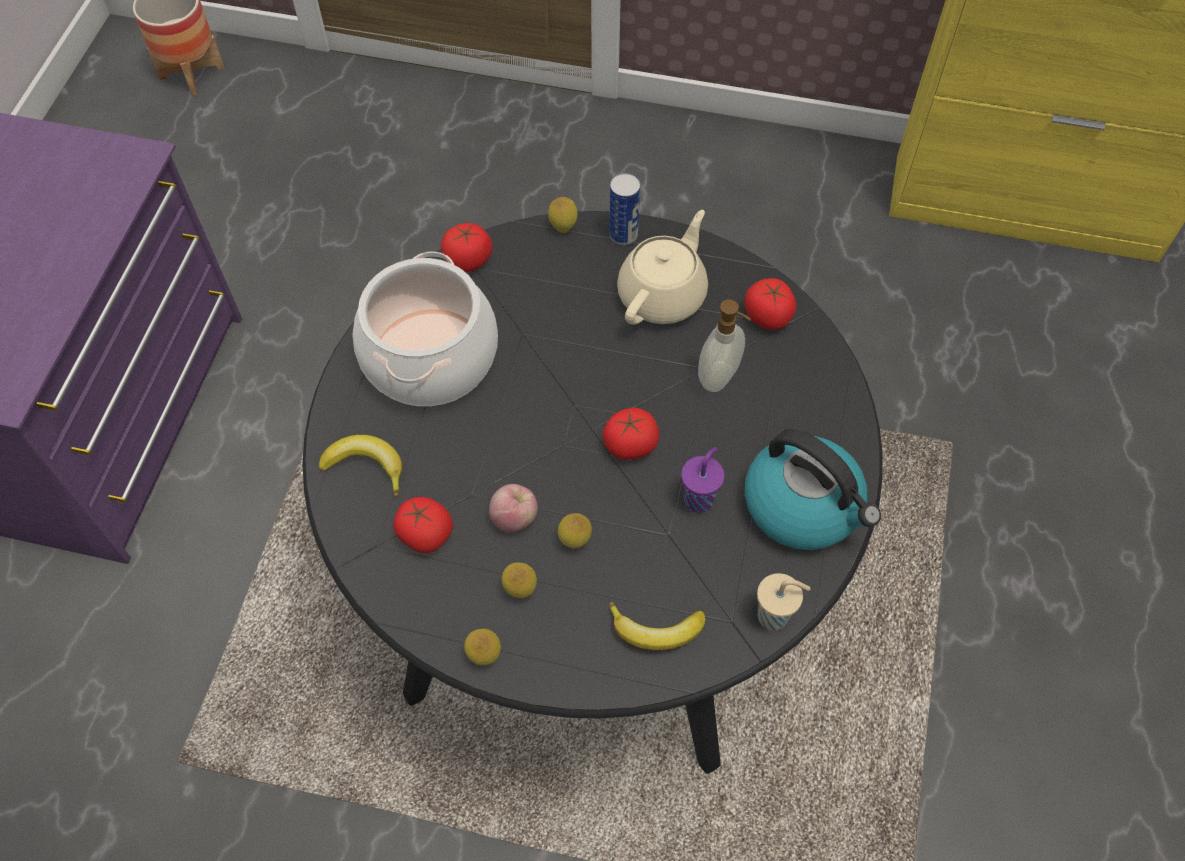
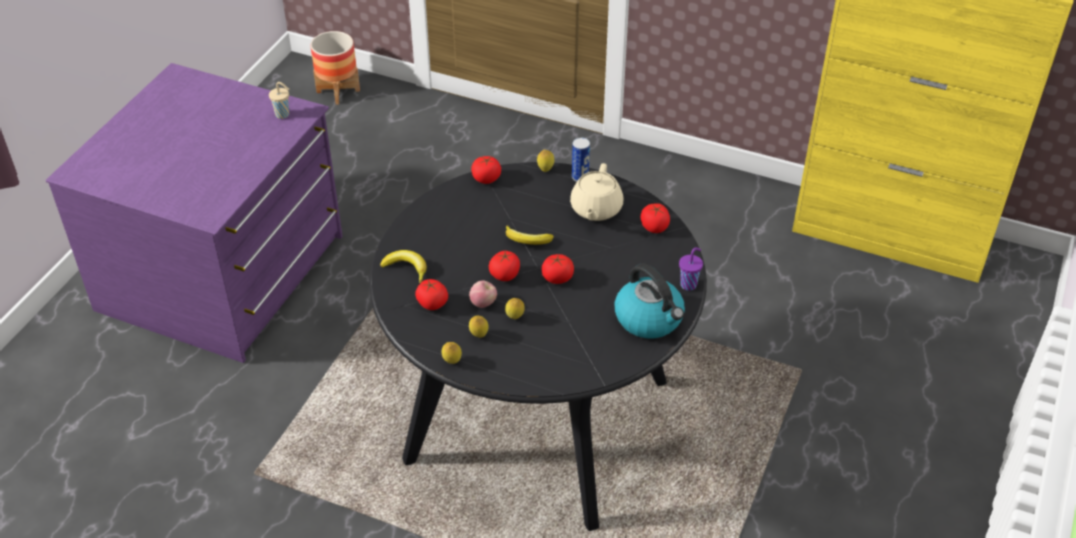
camera: 10 degrees right, 15 degrees down
(430, 358) = (454, 223): cooking pot -> none
(539, 453) = (505, 275): none -> tomato
(656, 631) = (550, 364): banana -> banana (527, 240)
(663, 295) = (595, 209): beige teapot -> beige teapot turned 150 degrees clockwise
(699, 498) = (590, 308): purple cup -> purple cup (689, 284)
(720, 377) = (618, 253): soap dispenser -> none
(774, 616) = (618, 367): beige cup -> beige cup (283, 115)

